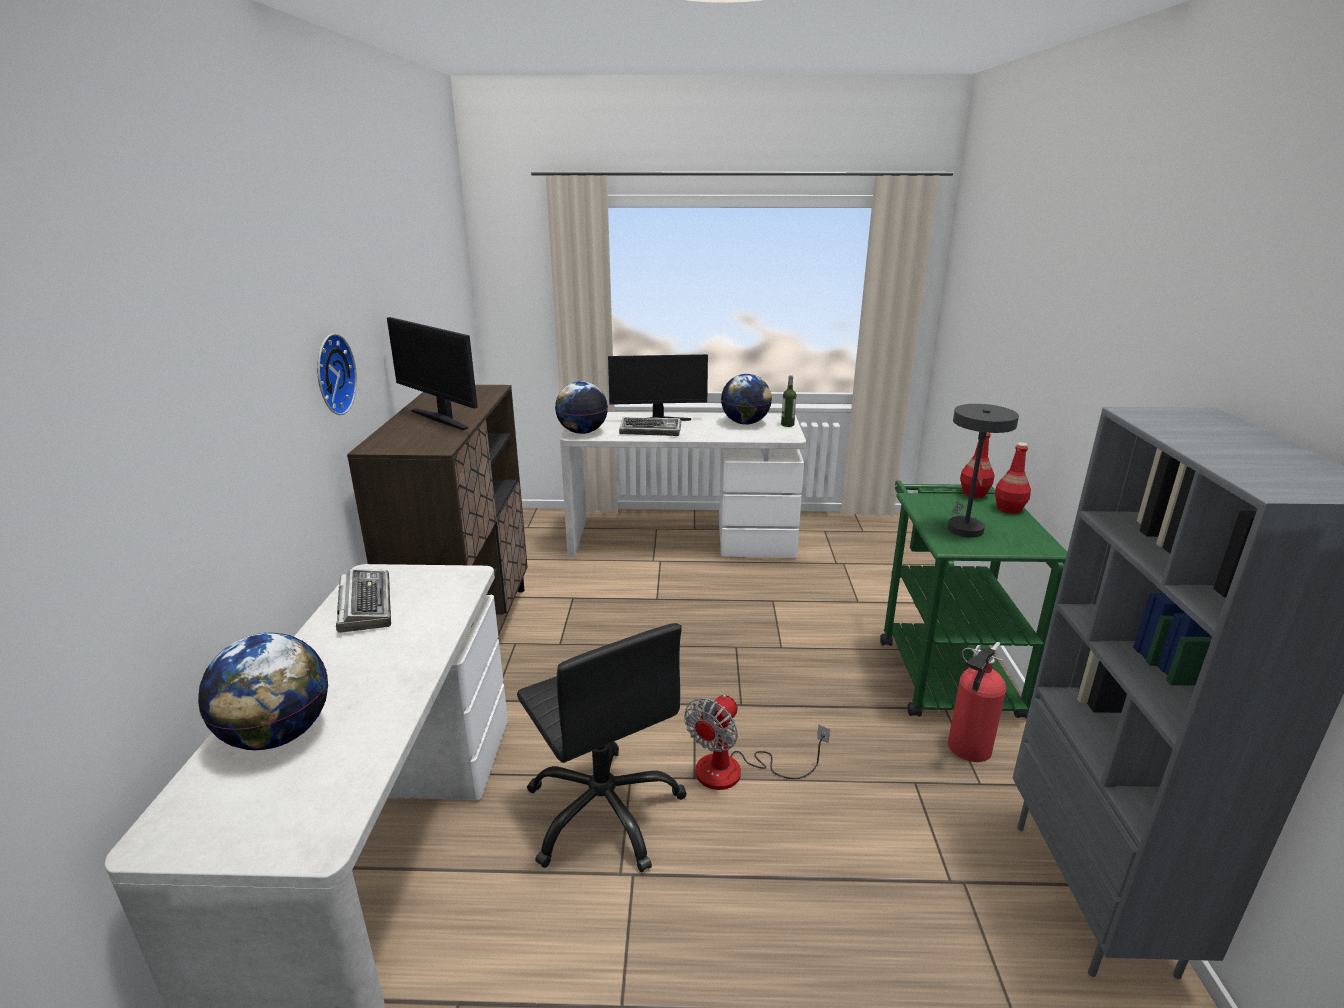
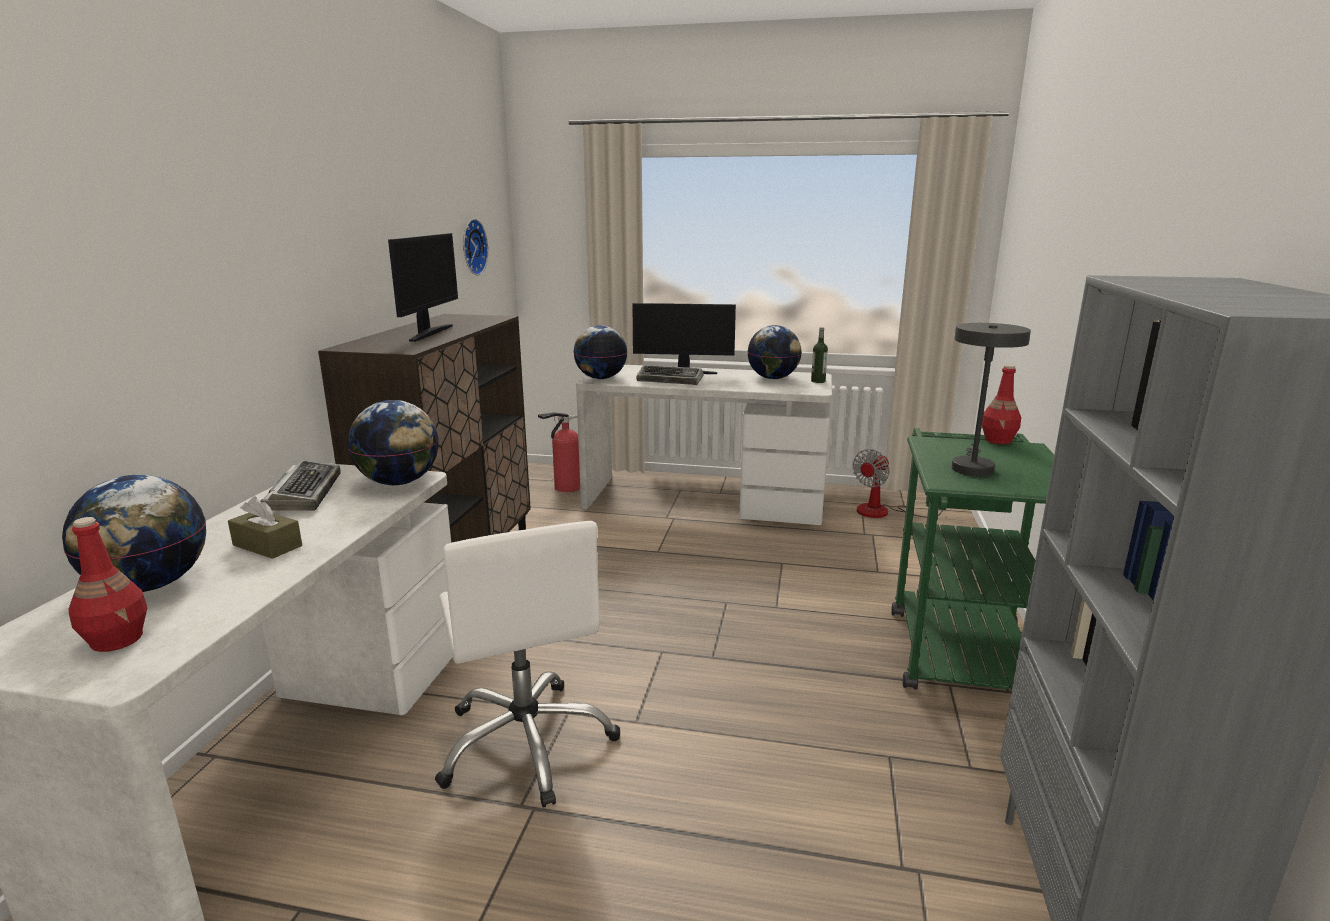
camera: 10 degrees right, 5 degrees down
(331, 374) = (309, 270): wall clock -> wall clock (471, 247)
(366, 674) = (267, 545): none -> brown tissue box
(441, 419) = (429, 333): monitor -> monitor turned 135 degrees counterclockwise
(453, 583) = (399, 482): none -> globe
(604, 811) = (527, 742): black office chair -> white office chair
(735, 771) = (684, 721): fan -> fan (884, 512)
(967, 750) = (964, 730): fire extinguisher -> fire extinguisher (565, 488)
(1009, 509) = (1035, 455): red bottle -> red bottle (118, 639)

